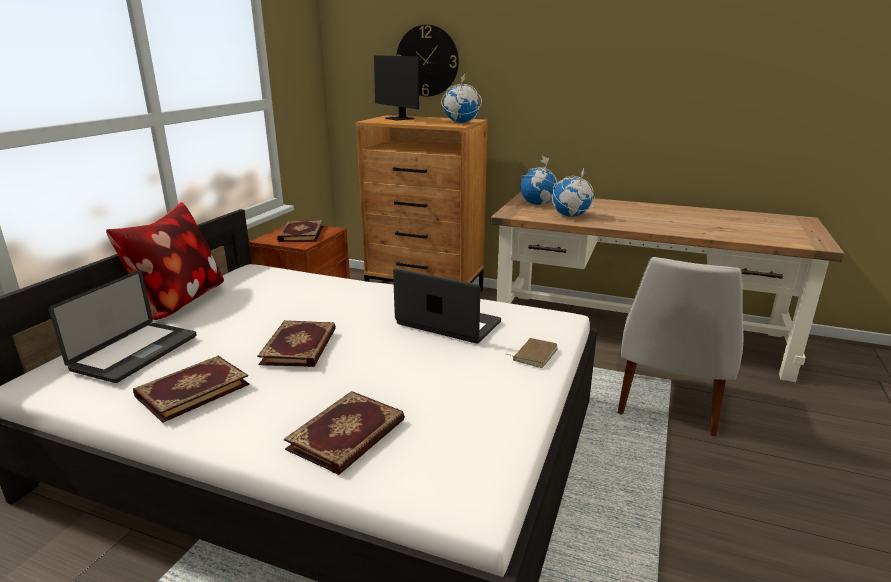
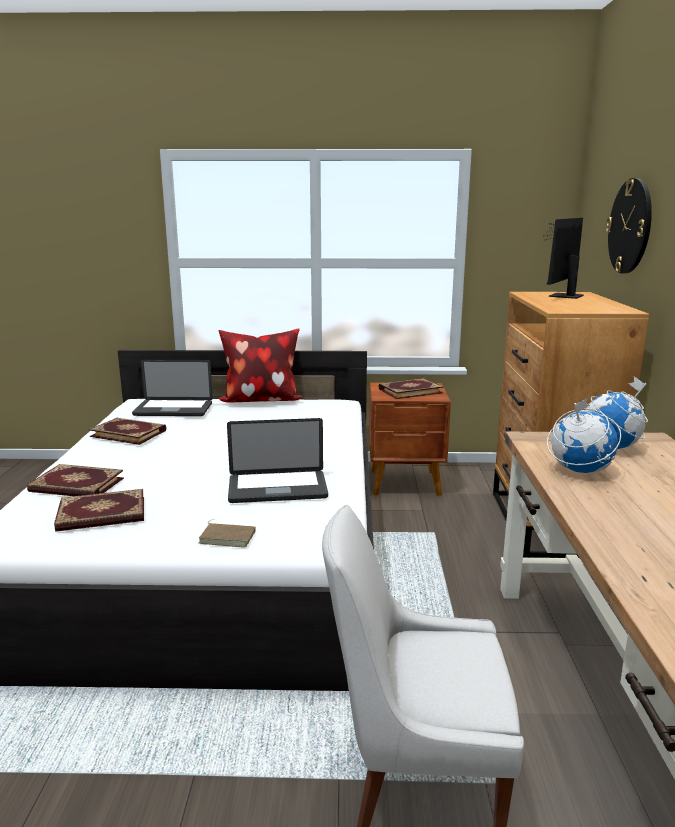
camera: 70 degrees right, 5 degrees down
(300, 346) = (201, 446): book -> book (102, 515)
(448, 323) = (277, 488): laptop -> laptop turned 75 degrees clockwise
(460, 122) = (584, 309): globe -> none

